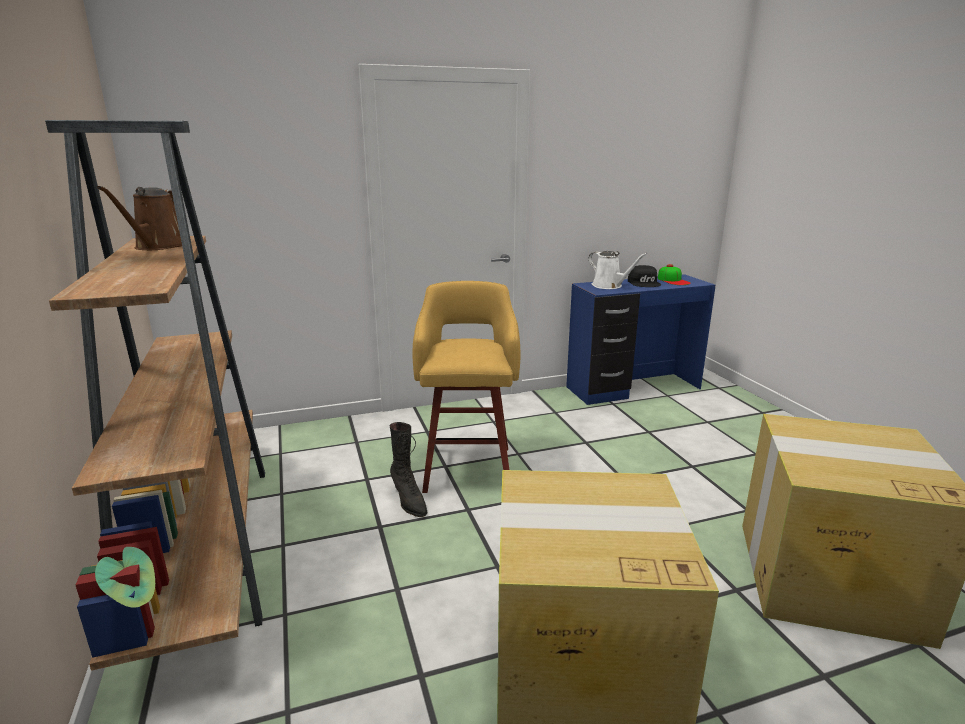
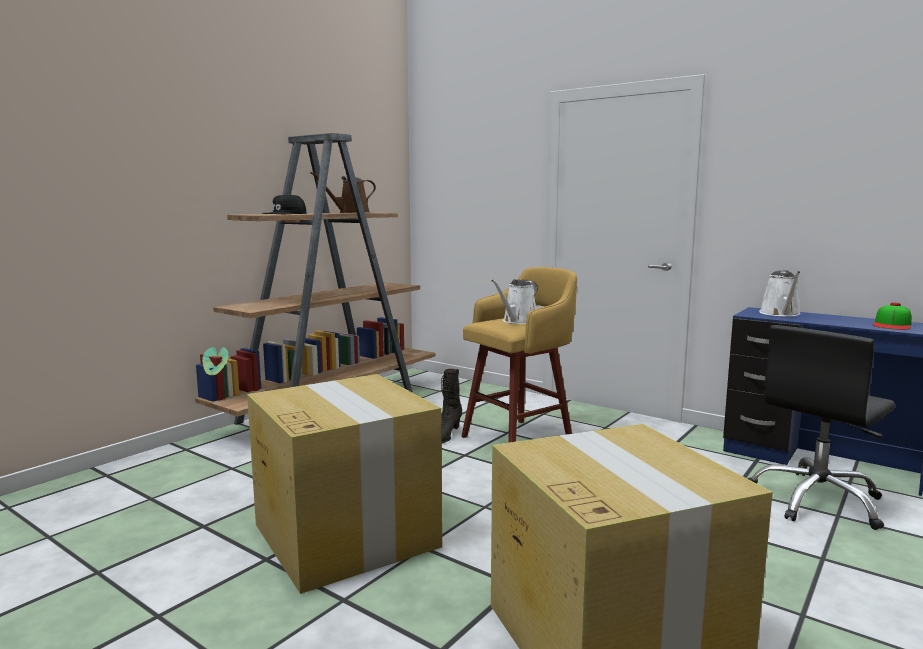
camera: 55 degrees right, 10 degrees down
(472, 349) = (518, 321): none -> white watering can
(644, 283) = (839, 319): black cap -> black cap (285, 214)
(684, 416) = (817, 500): none -> black office chair

